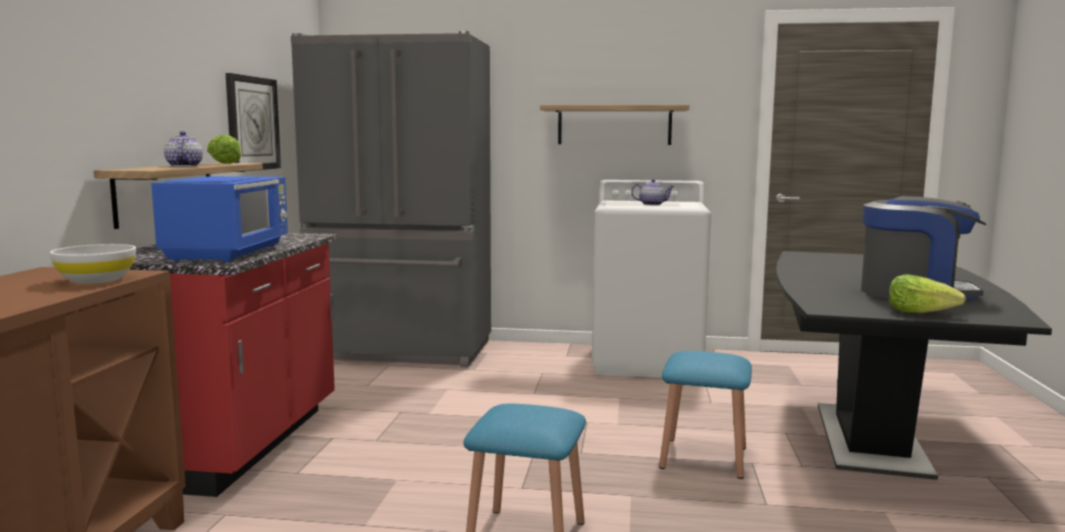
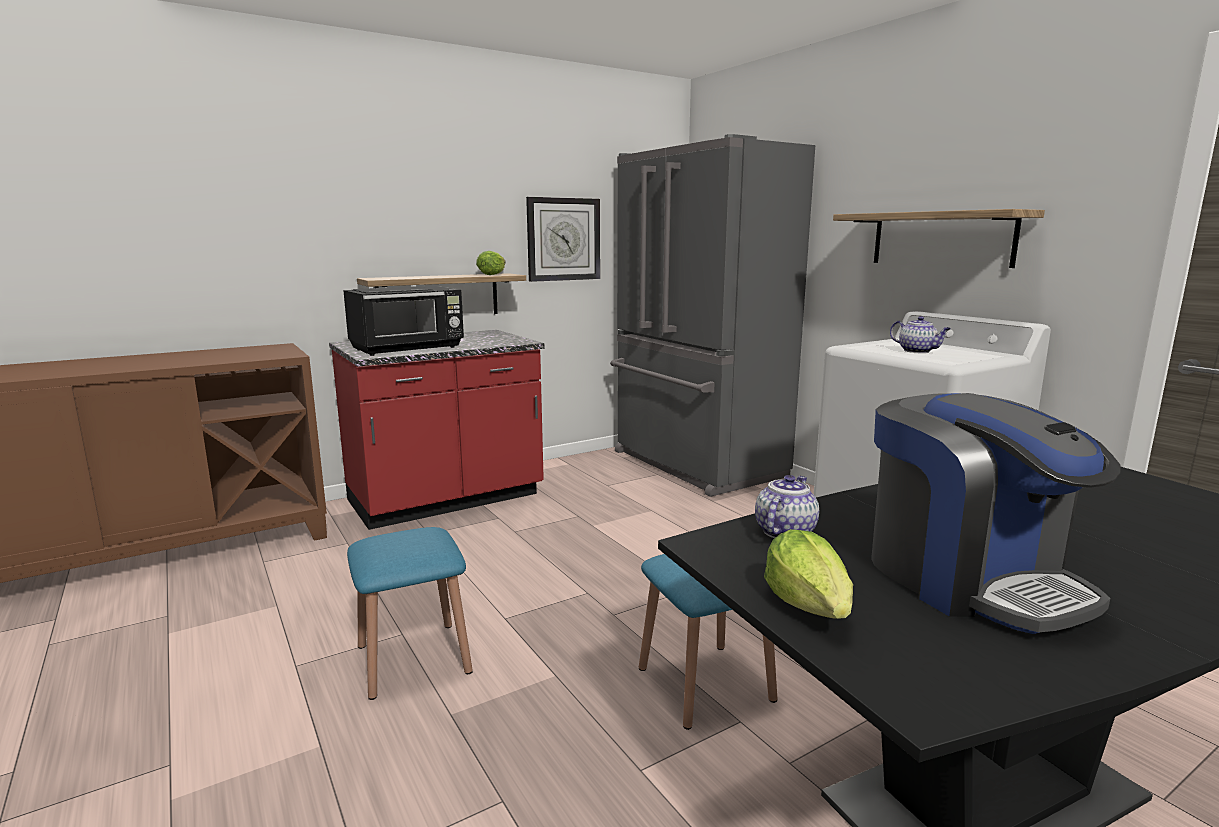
camera: 50 degrees right, 5 degrees up
(96, 280) = (256, 356): white bowl -> none
(184, 166) = (433, 276): teapot -> teapot (784, 532)
(230, 253) = (408, 348): blue microwave -> black microwave

